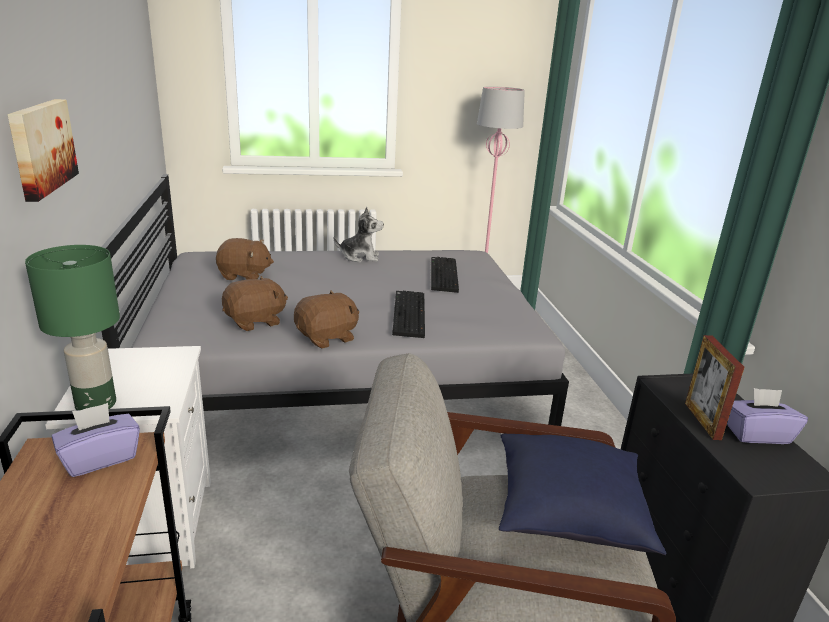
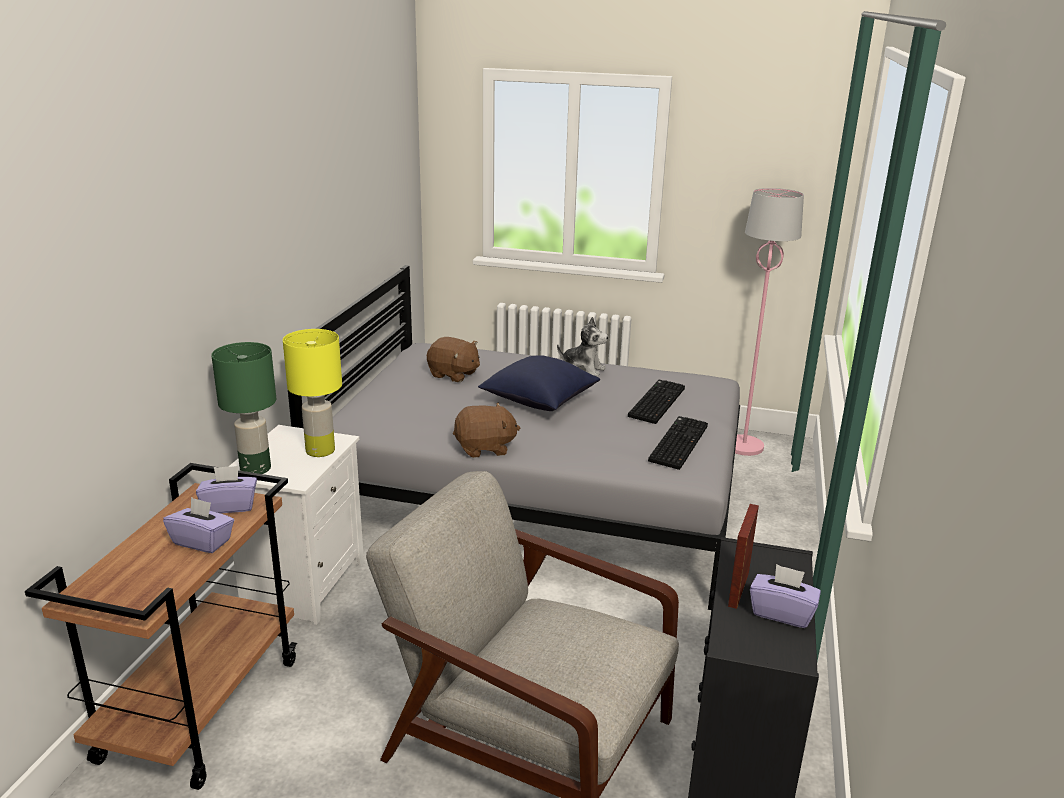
camera: 25 degrees right, 0 degrees up
(40, 147) = (251, 260): picture -> none
(90, 517) = (202, 541): none -> purple tissue box
(167, 369) = (320, 451): none -> yellow table lamp
(255, 321) = (432, 422): brown plush toy -> none
(407, 314) = (580, 438): keyboard -> keyboard (677, 443)
(568, 513) = (589, 645): blue pillow -> blue pillow (539, 400)

